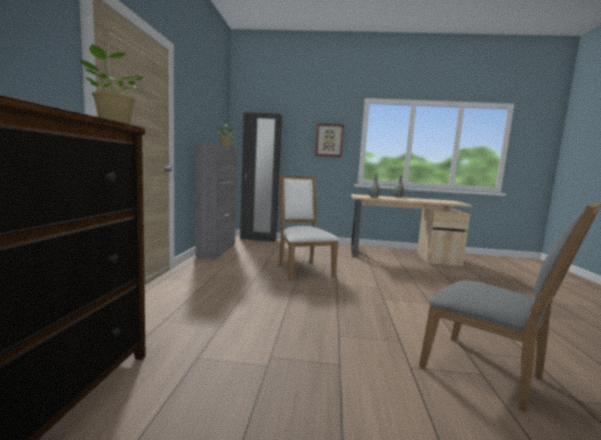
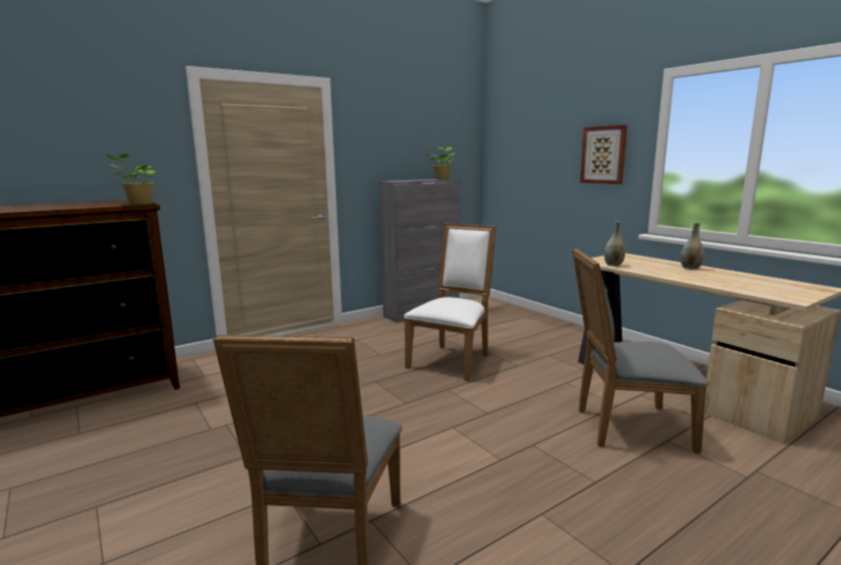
camera: 50 degrees right, 5 degrees up
(258, 239) = (505, 306): black wardrobe -> none
(426, 275) = (626, 427): none -> grey chair

